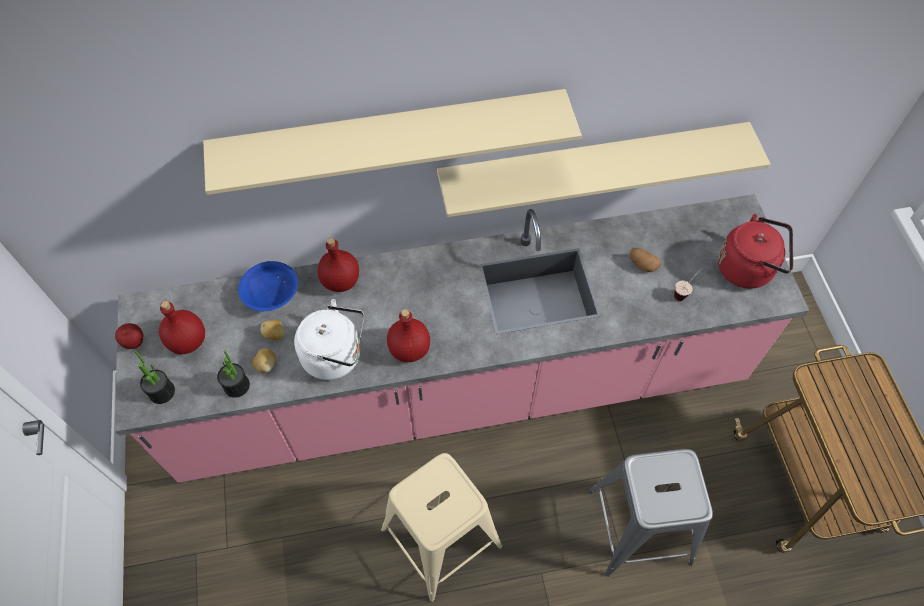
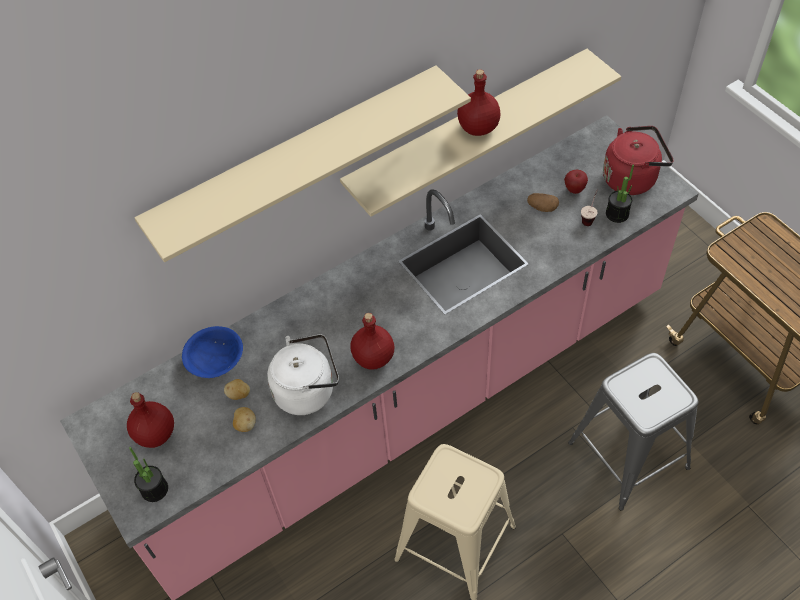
camera: 20 degrees left, 5 degrees down
(134, 343) = (102, 457): apple -> apple (574, 190)
(236, 385) = (226, 454): potted plant -> potted plant (617, 214)
(340, 281) = (276, 323): red bottle -> red bottle (477, 128)

